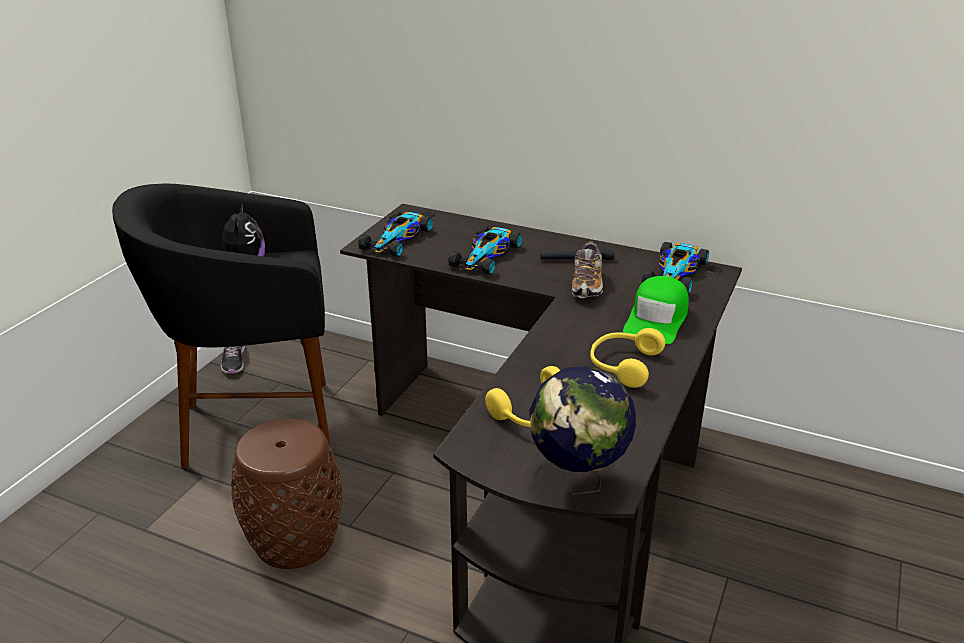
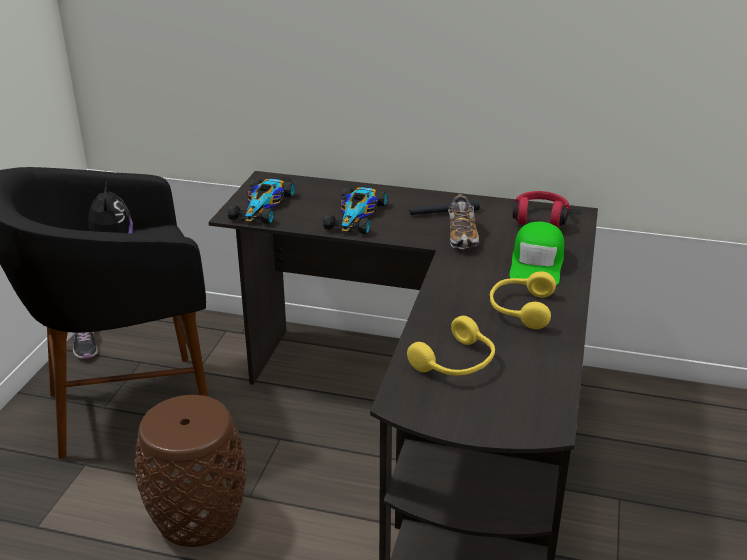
camera: 10 degrees left, 0 degrees up
(577, 482) = (515, 422): globe -> none
(675, 273) = (540, 218): toy car -> red headphones

